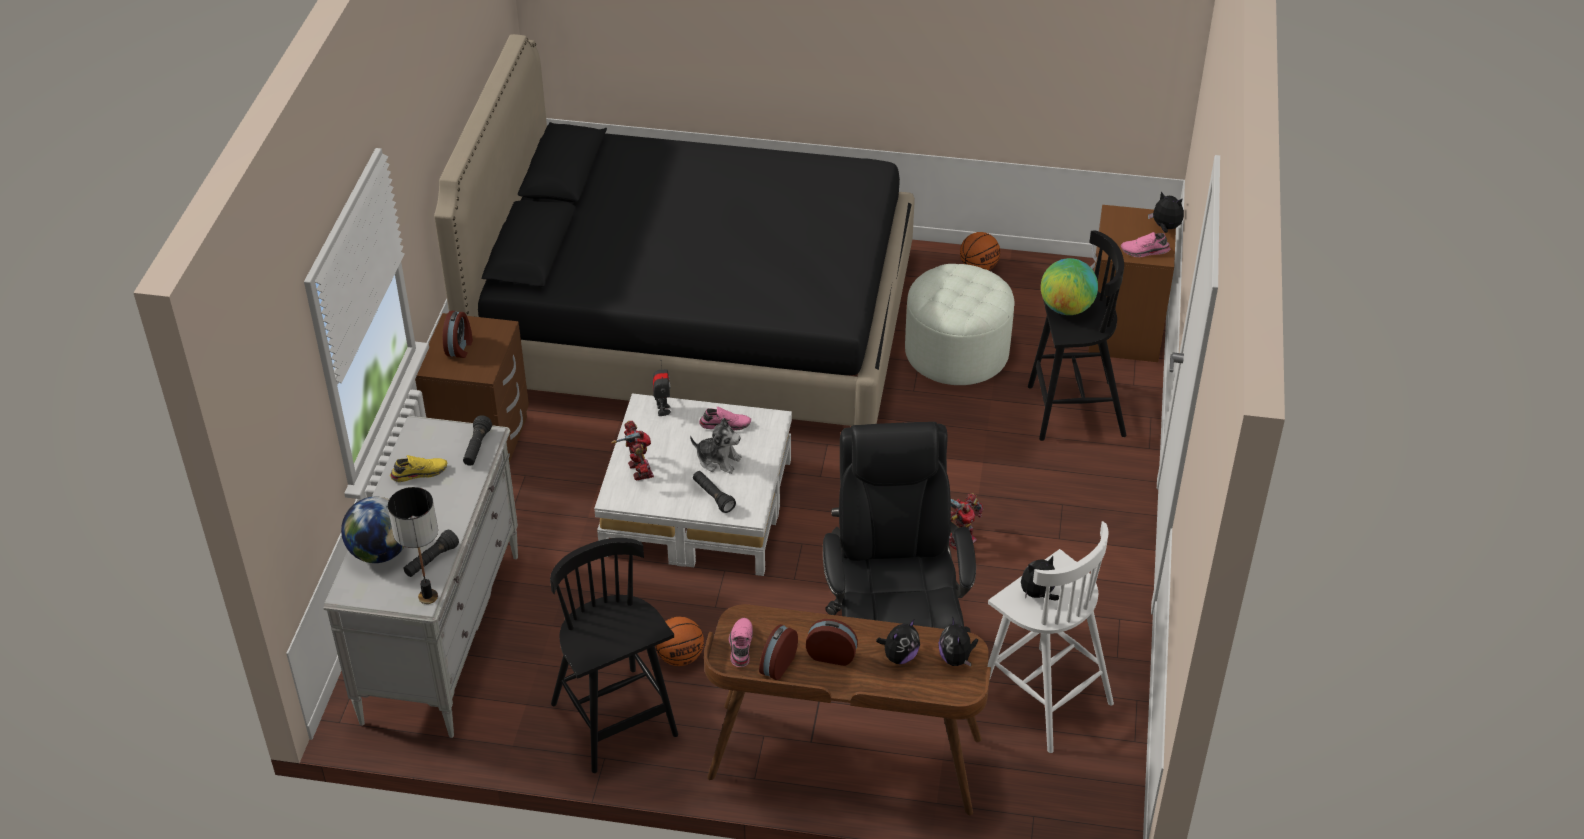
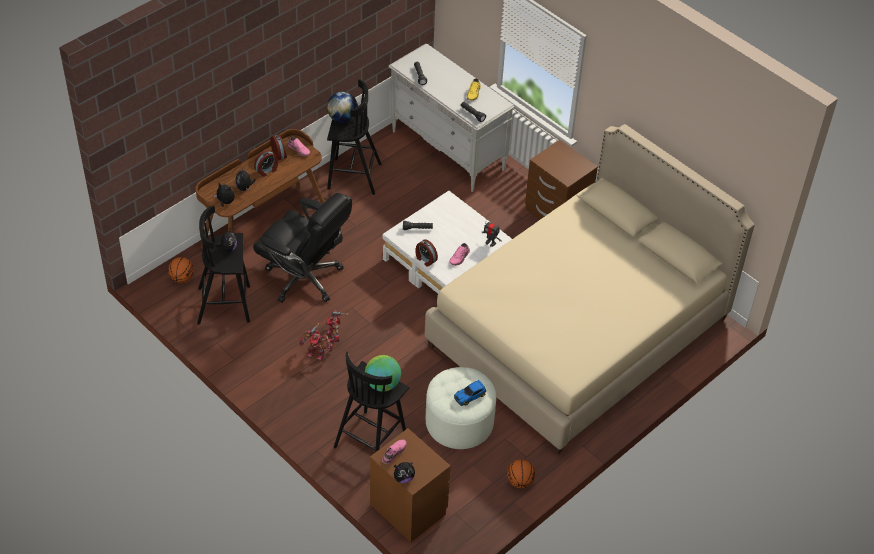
camera: 125 degrees right, 5 degrees up
(380, 552) = (438, 66): globe -> globe (342, 118)
(428, 596) = (401, 67): table lamp -> none
(460, 348) = (565, 160): alarm clock -> alarm clock (425, 259)
(638, 471) = (457, 214): toy robot -> toy robot (316, 353)
(680, 657) = (365, 210): basketball -> basketball (182, 278)
(695, 324) = (578, 331): black bed -> beige bed
(718, 460) = (438, 242): plush toy -> none
(959, 281) = (470, 395): none -> toy car
(1042, 696) = (226, 304): white stool -> black stool

